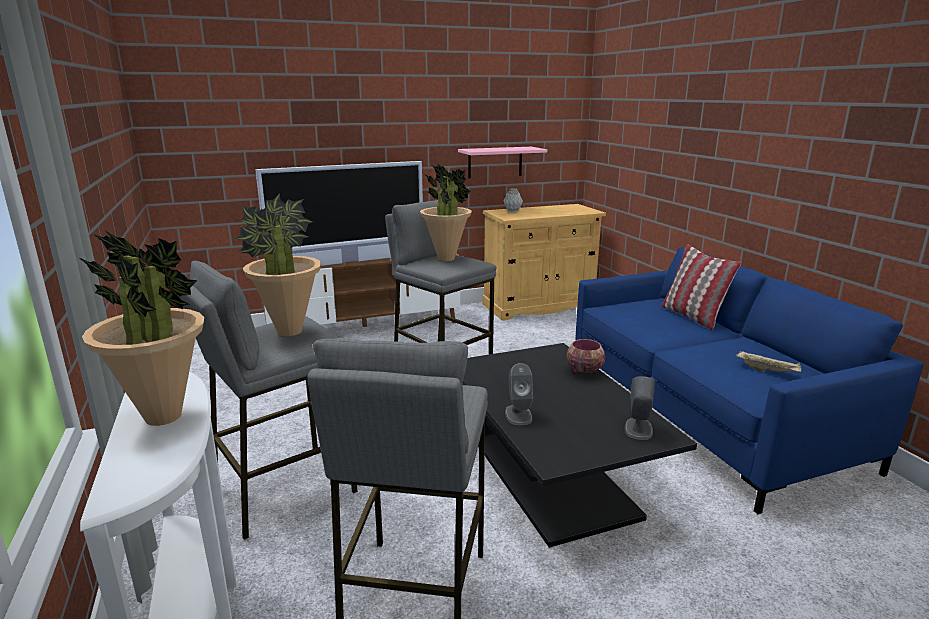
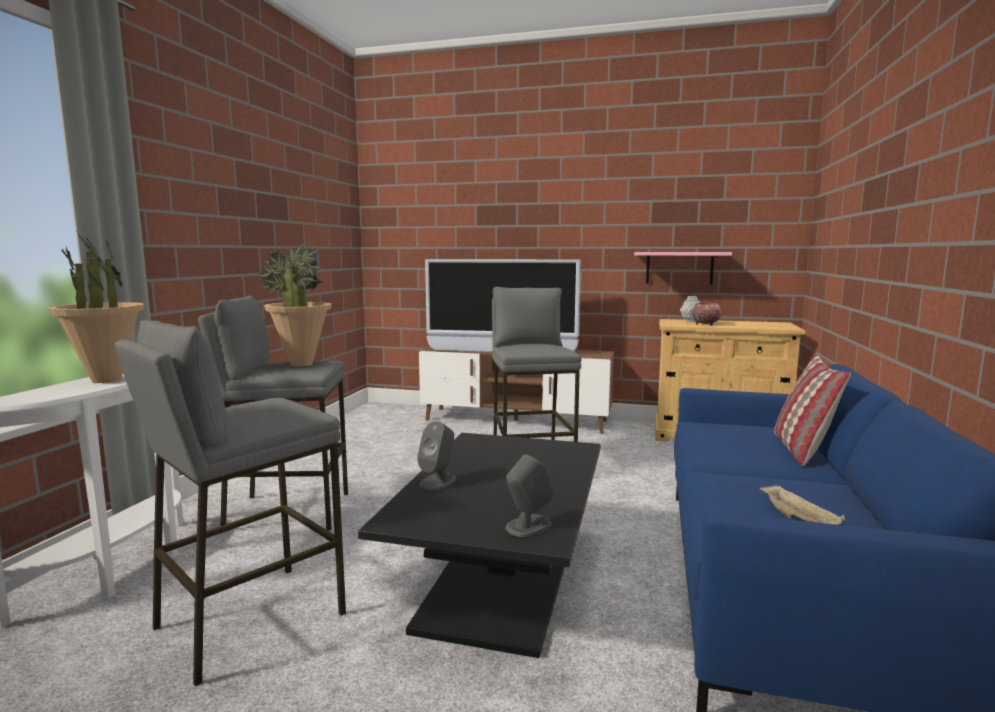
camera: 35 degrees right, 10 degrees down
(446, 259) = (538, 345): potted plant -> none
(583, 371) = (573, 468): bowl -> bowl (705, 324)

